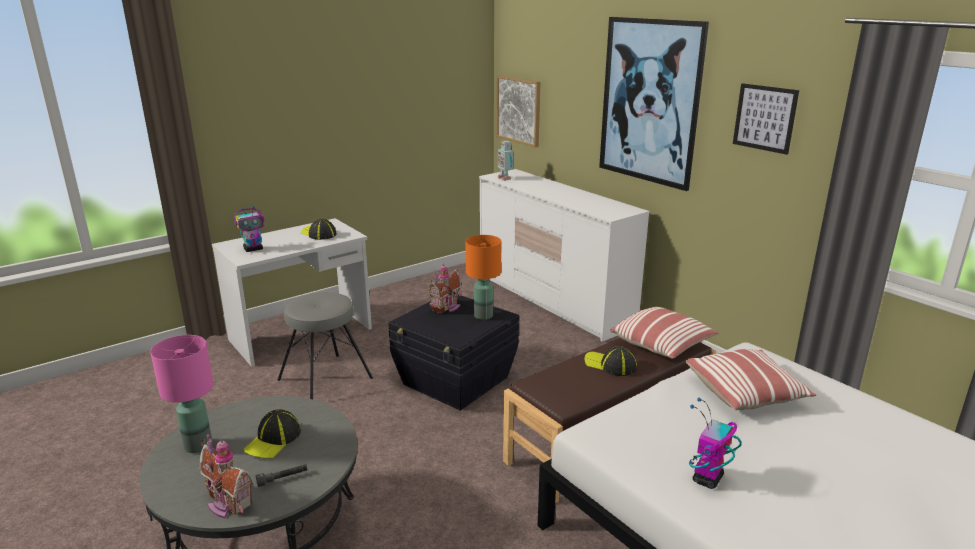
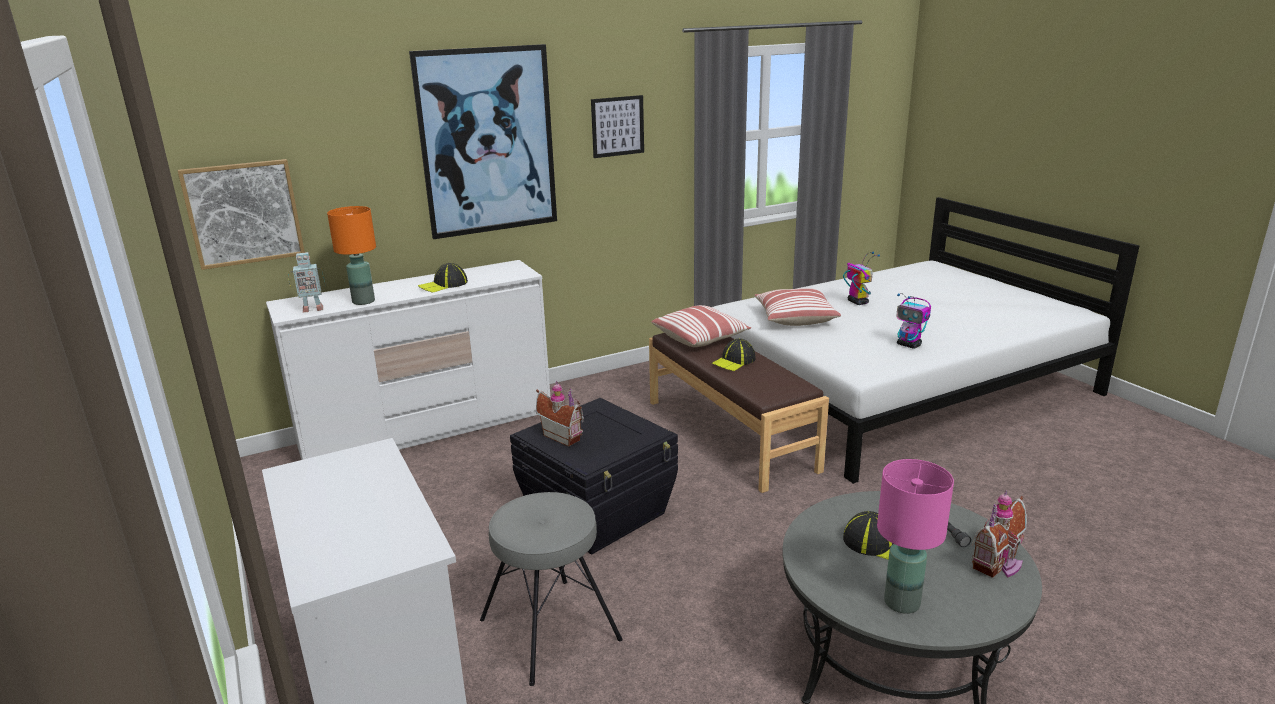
camera: 80 degrees left, 0 degrees up
(254, 249) = (374, 545): toy robot -> toy robot (857, 302)
(318, 234) = (343, 480): cap -> cap (443, 285)
(484, 316) = (598, 415): orange table lamp -> orange table lamp (364, 301)

